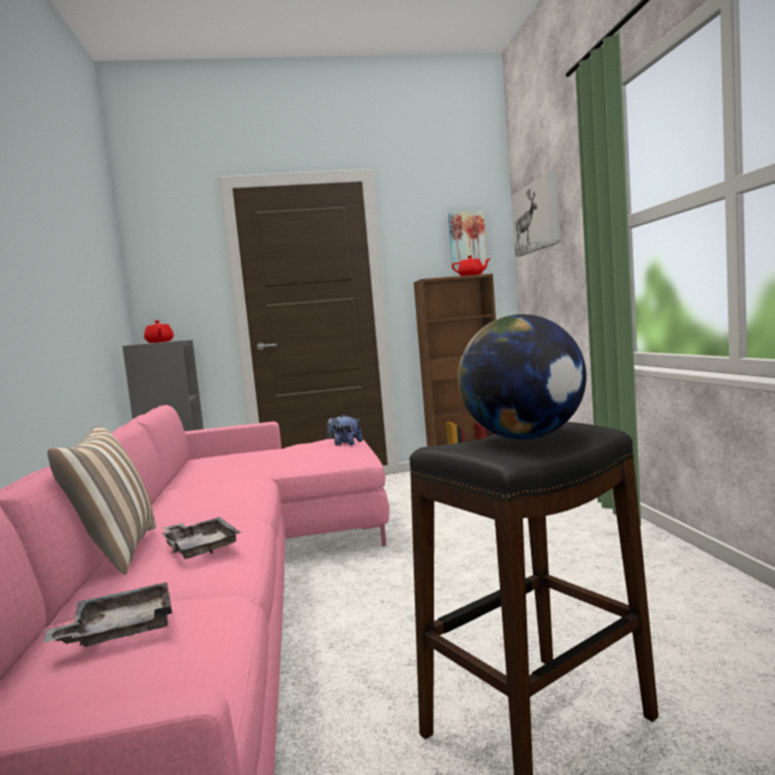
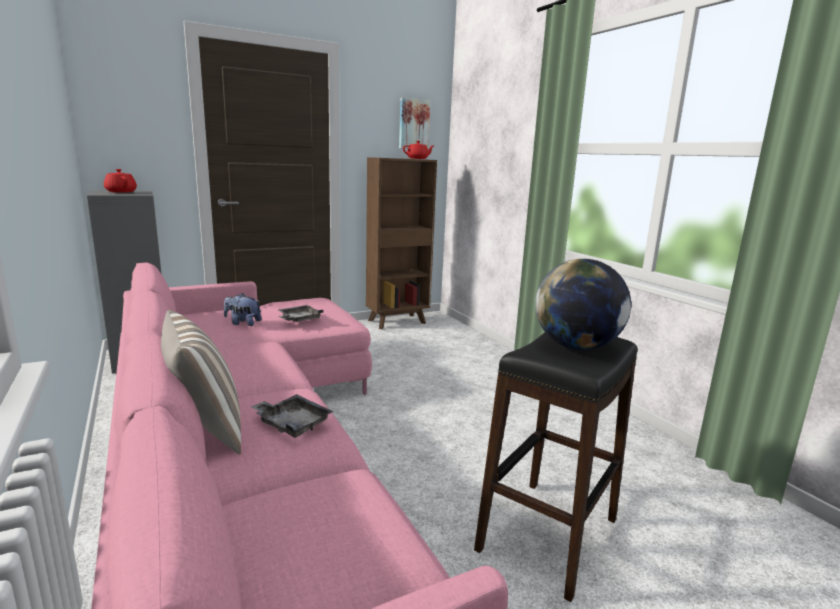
camera: 20 degrees left, 10 degrees up
(120, 630) = (298, 512): grey tray -> grey tray (299, 319)
(345, 444) = (324, 306): plush toy -> plush toy (243, 323)
(537, 217) = (479, 118): picture -> none

